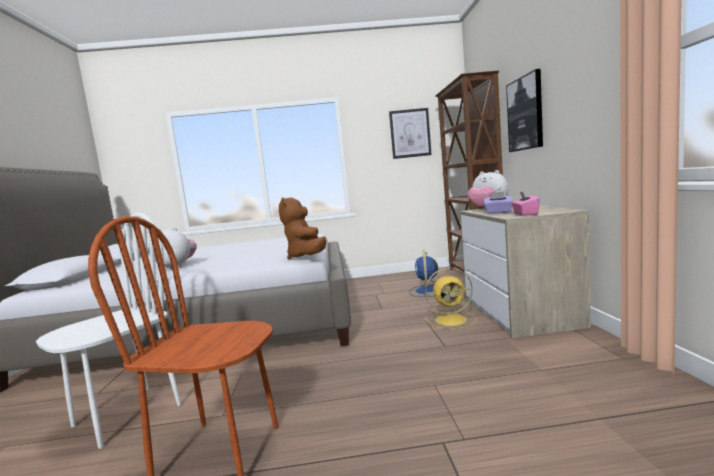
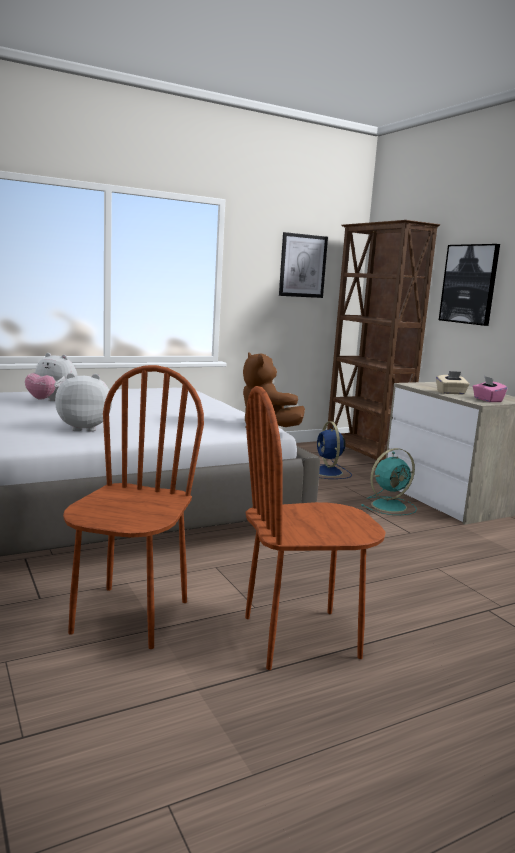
camera: 25 degrees left, 5 degrees up
(127, 414) = (129, 616): white chair -> brown chair
(452, 320) = (390, 506): yellow fan -> turquoise fan
(488, 209) = (427, 385): plush toy -> plush toy (52, 402)
(498, 212) = (451, 393): purple tissue box -> beige tissue box

